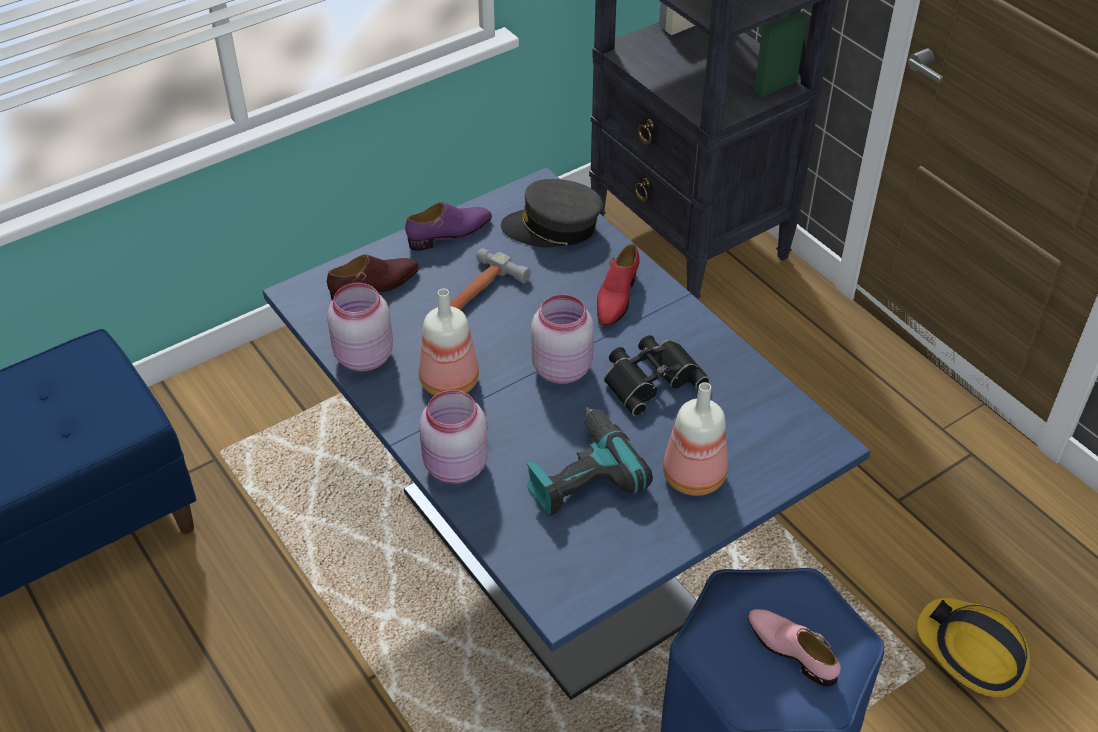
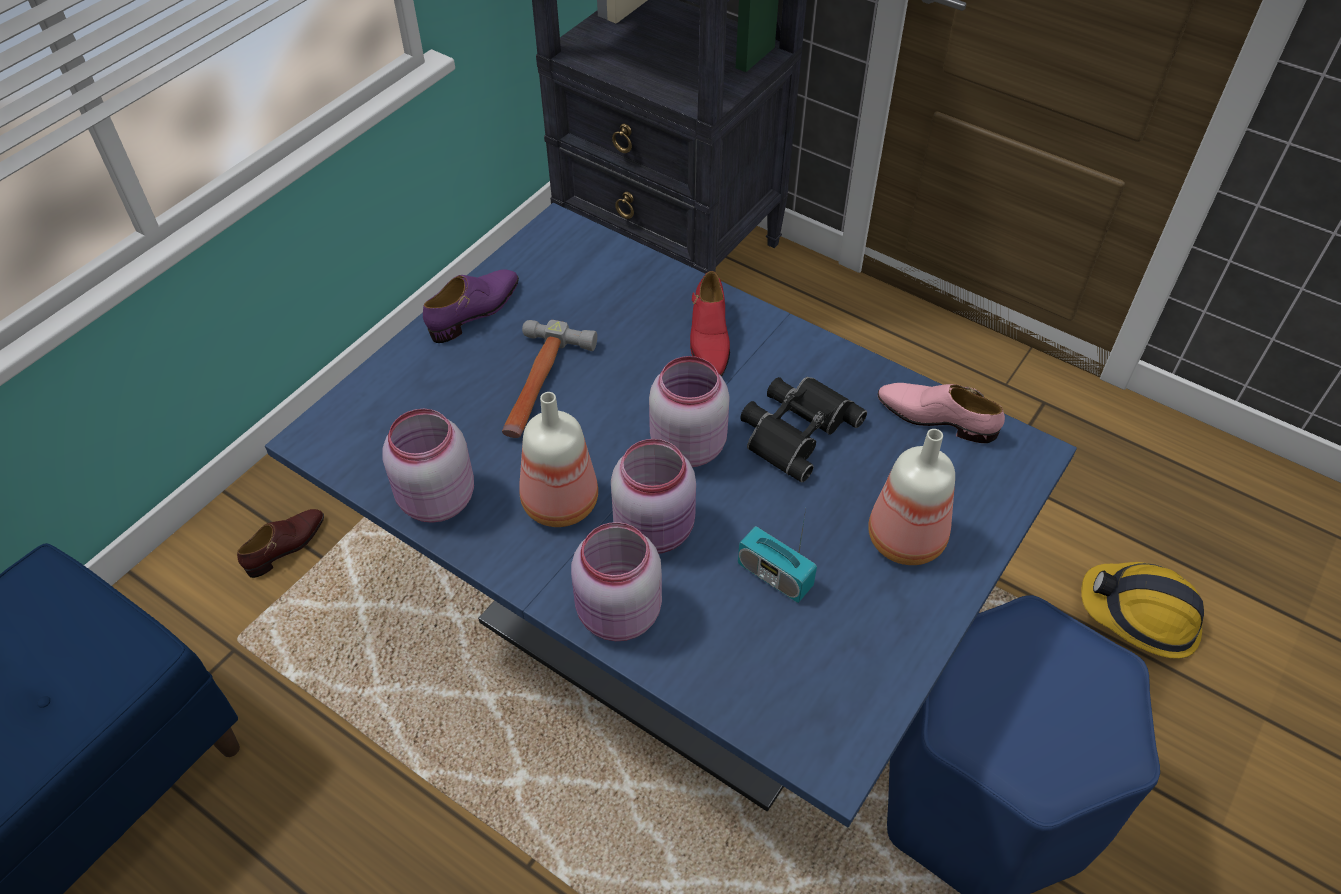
camera: 20 degrees left, 5 degrees up
(375, 286) = (411, 402): brown shoe -> brown shoe (286, 546)
(510, 419) = (656, 530): none -> pink jar
(552, 227) = (595, 274): grey cap -> none
(580, 473) = (774, 576): power drill -> radio
(791, 650) = (1057, 704): pink shoe -> pink shoe (936, 418)

